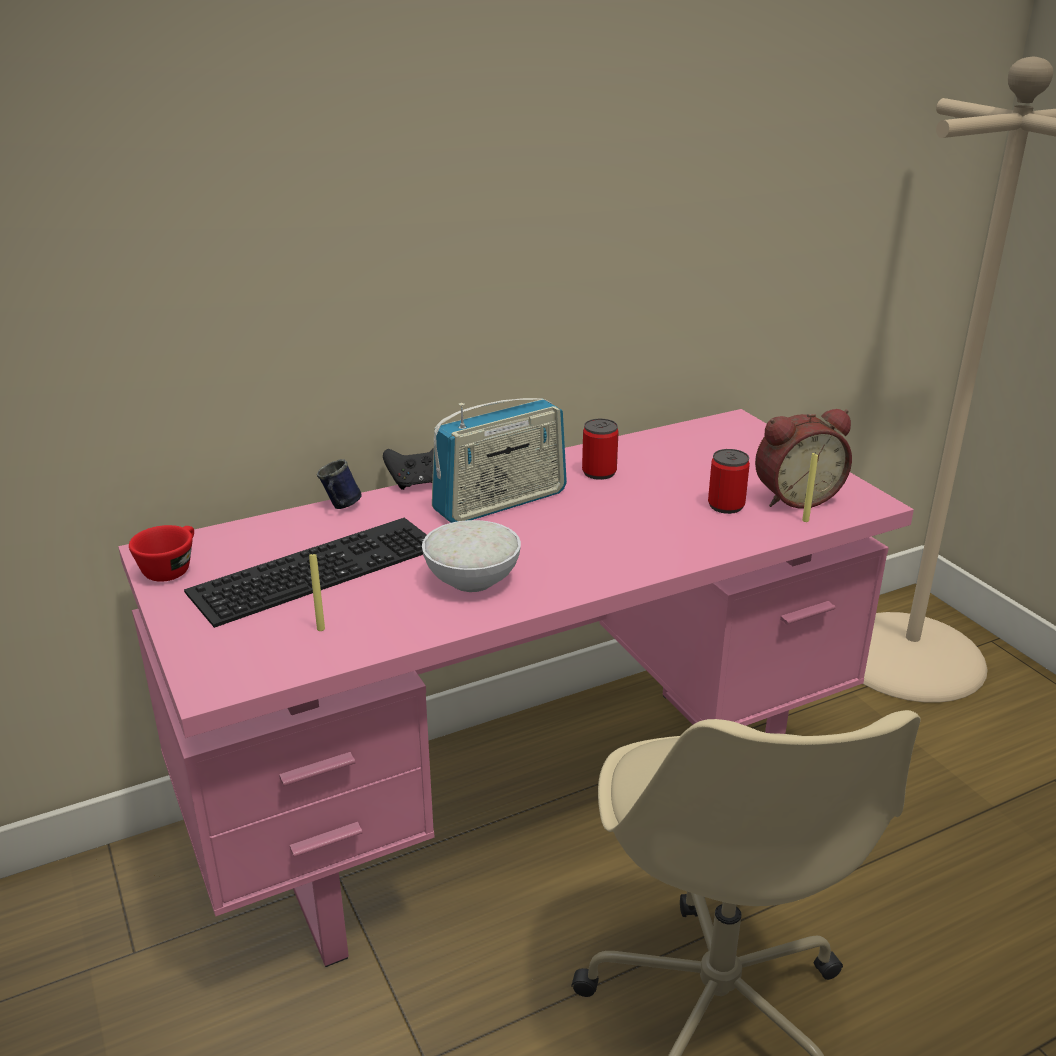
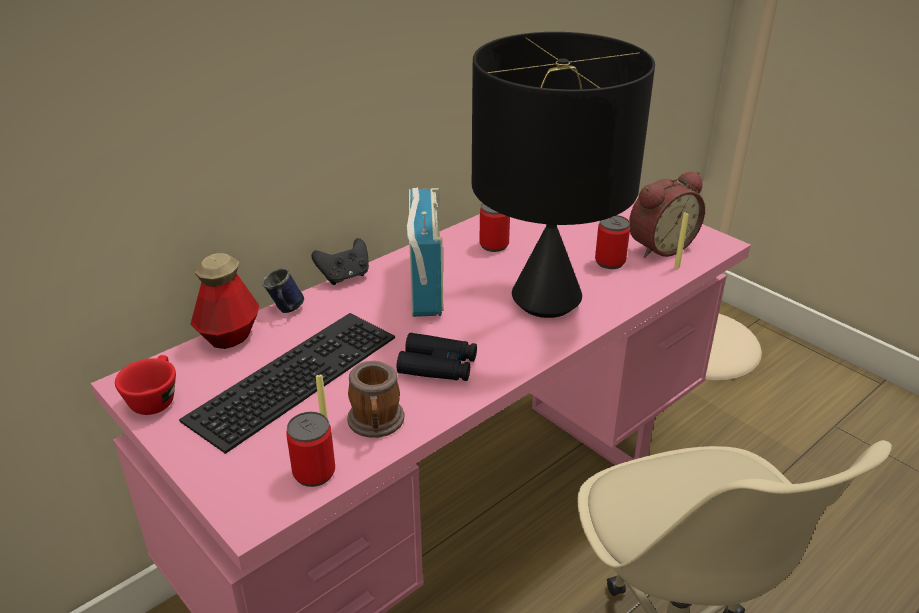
camera: 15 degrees left, 5 degrees up
(271, 523) = (229, 336): none -> bottle
(292, 659) = (314, 473): none -> can
(378, 625) = (376, 424): none -> mug
(472, 581) = (438, 366): white bowl -> black binoculars
(500, 502) = (425, 285): radio -> radio turned 45 degrees counterclockwise
(628, 536) = (546, 302): none -> black table lamp

